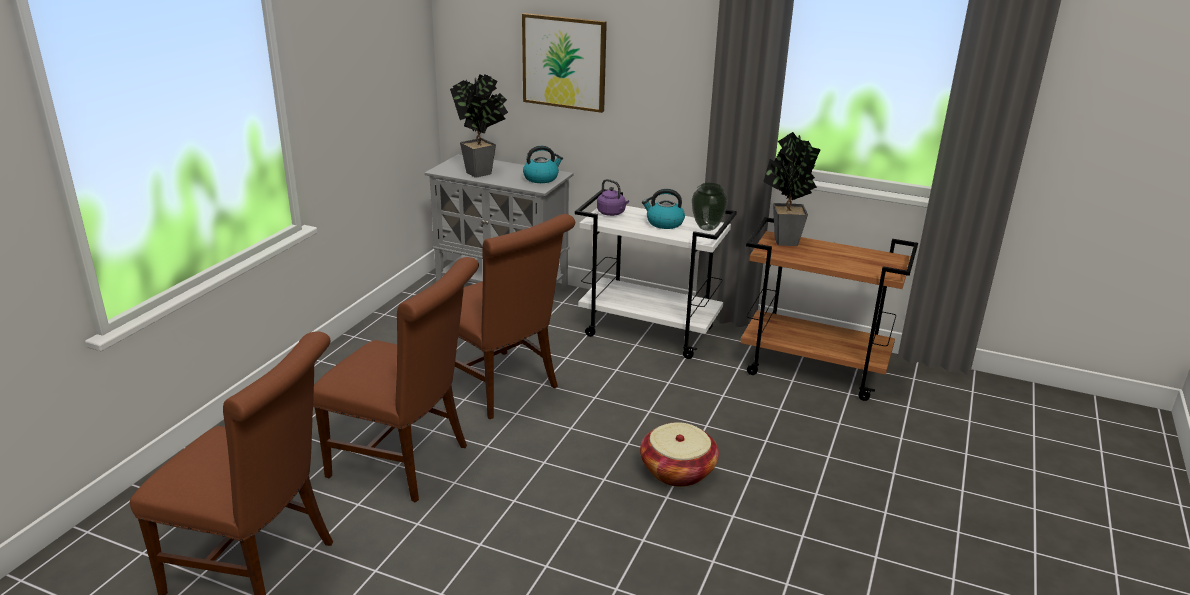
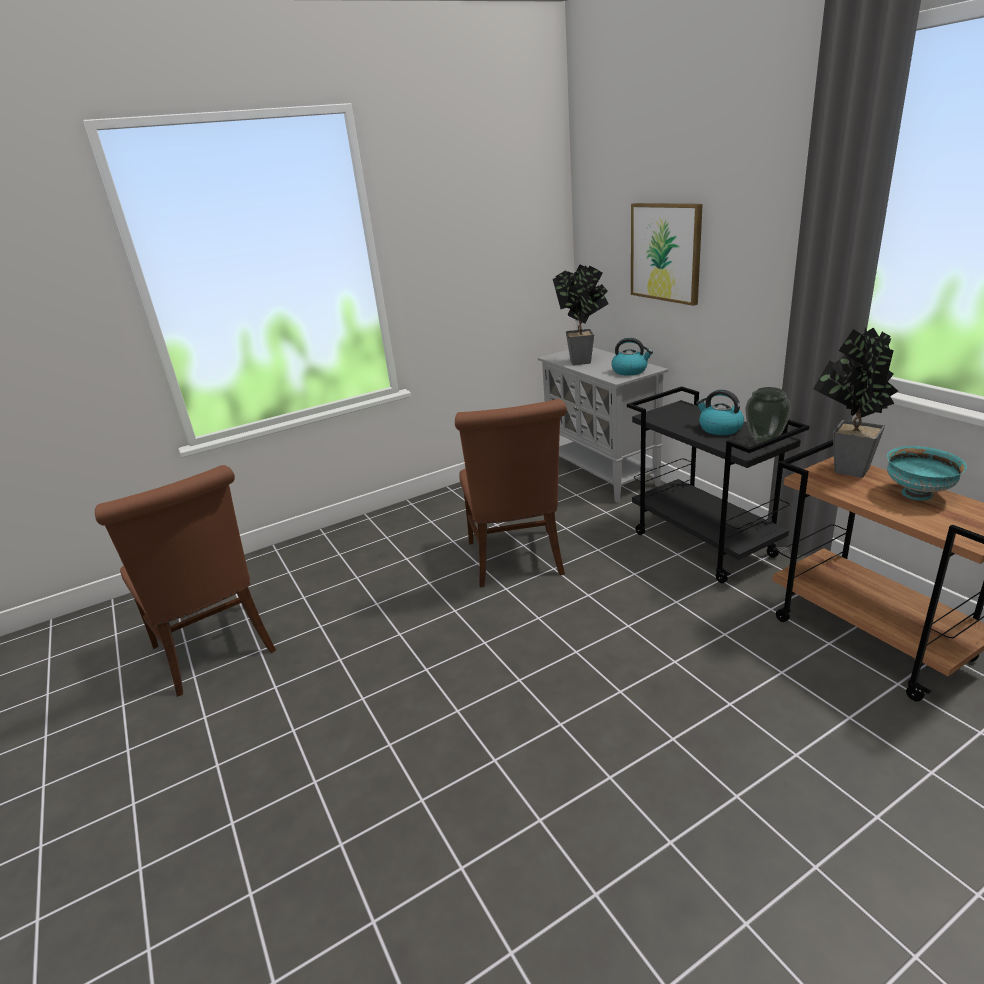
camera: 40 degrees right, 0 degrees up
(406, 462) = (385, 603): brown chair -> none
(612, 213) = (675, 412): purple kettle -> none
(650, 332) = (705, 545): white cart -> black cart
(677, 471) = (597, 700): basket -> none
(839, 251) = (918, 495): none -> turquoise bowl

